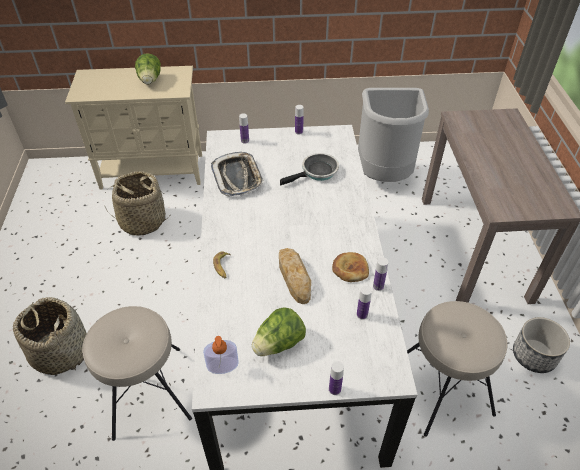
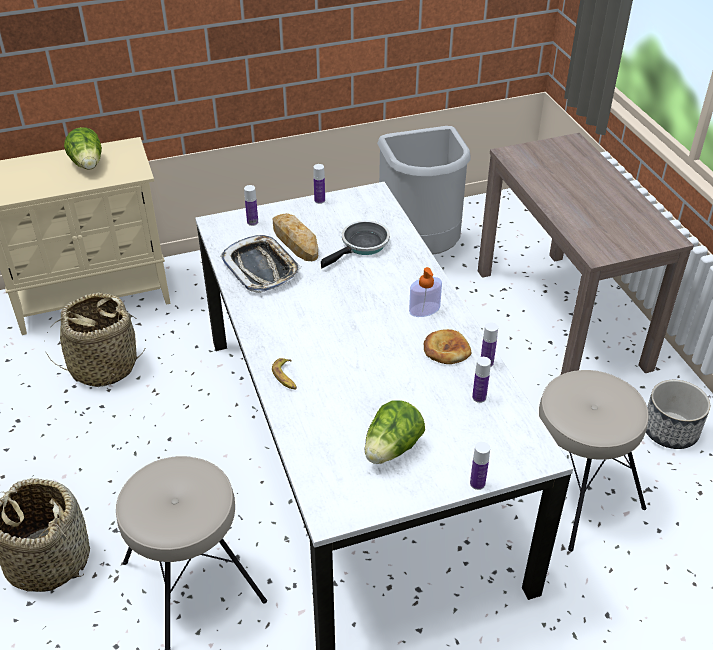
camera: 15 degrees left, 5 degrees down
(222, 365) = (332, 487): soap dispenser -> soap dispenser (424, 309)
(294, 277) = (381, 372): bread -> bread (295, 241)

